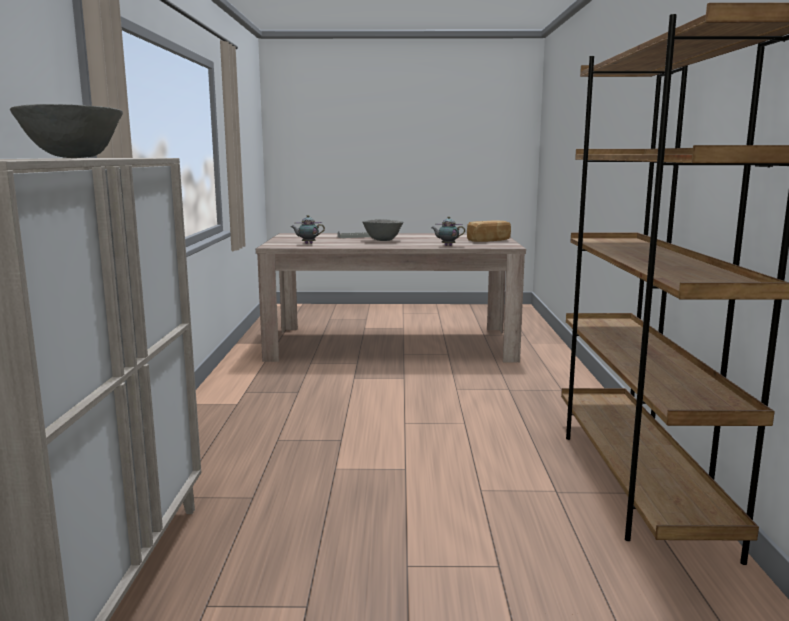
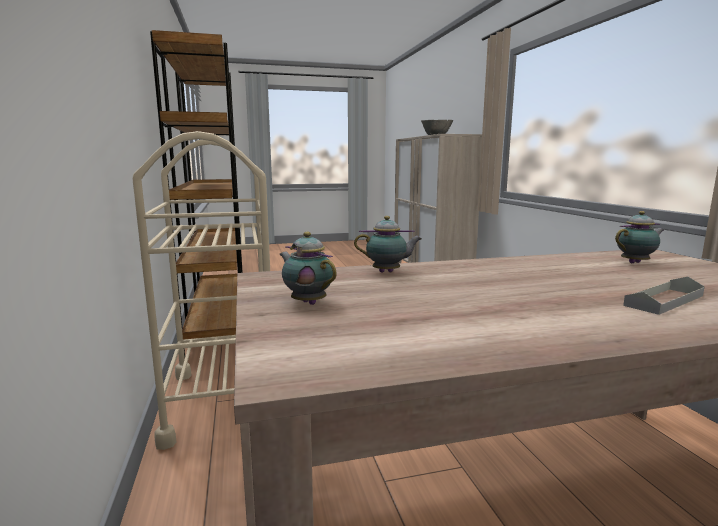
camera: 165 degrees right, 0 degrees up
(382, 240) = (548, 283): grey bowl -> none
(489, 240) = (307, 302): bread -> teapot
(556, 390) = (223, 400): none -> beige cart

